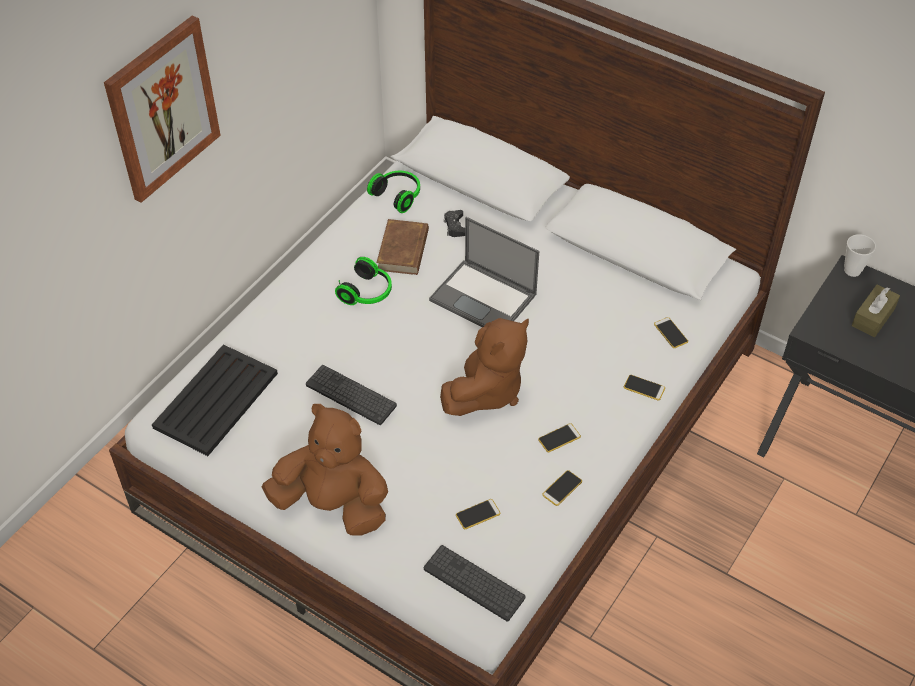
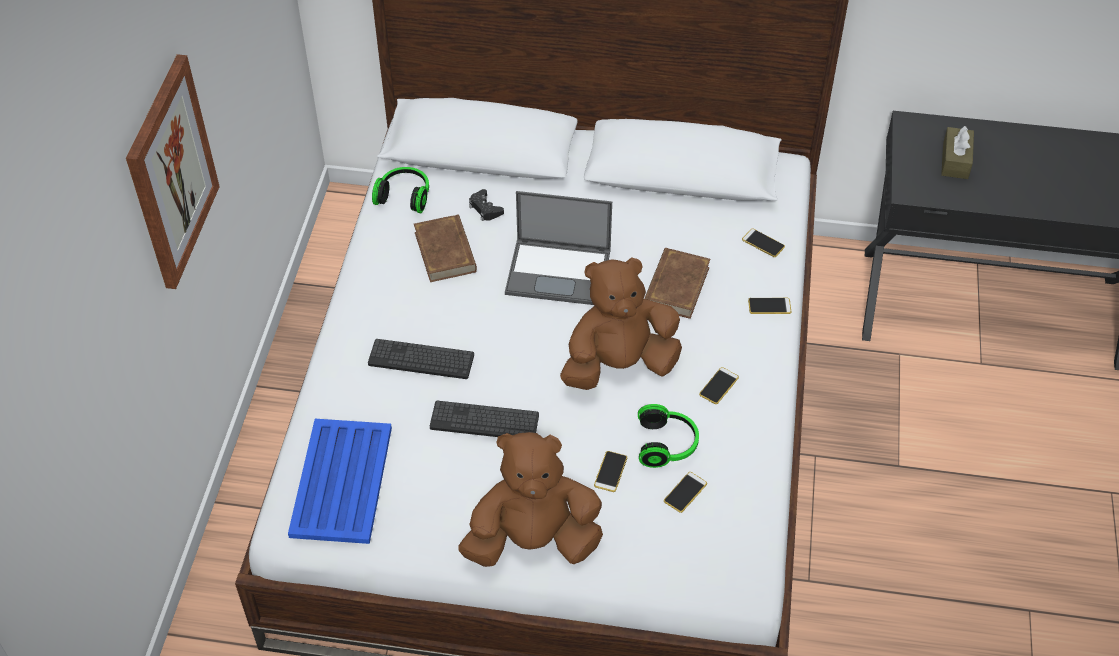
camera: 25 degrees left, 0 degrees up
(217, 399) = (342, 480): black tray -> blue tray
(368, 293) = (435, 309): headphones -> headphones (667, 445)
(474, 583) = (722, 562): keyboard -> keyboard (421, 359)
(486, 390) = (618, 365): brown plush toy -> brown plush toy turned 120 degrees counterclockwise
(562, 488) = (750, 434): phone -> phone (610, 472)
(573, 343) = (676, 287): none -> brown book
(852, 270) = (911, 122): cup -> none

